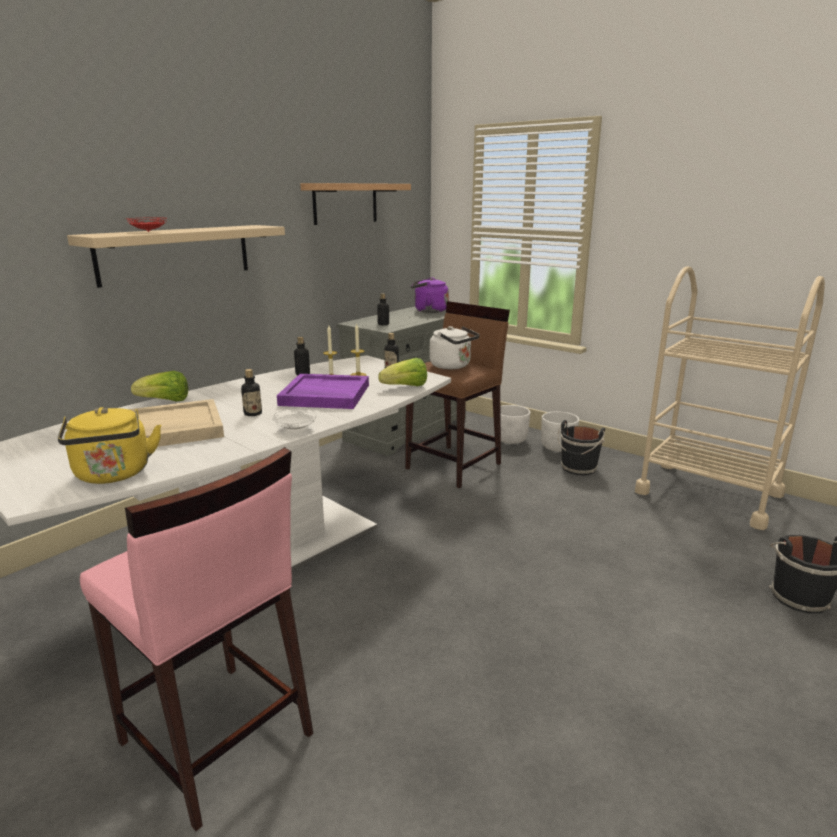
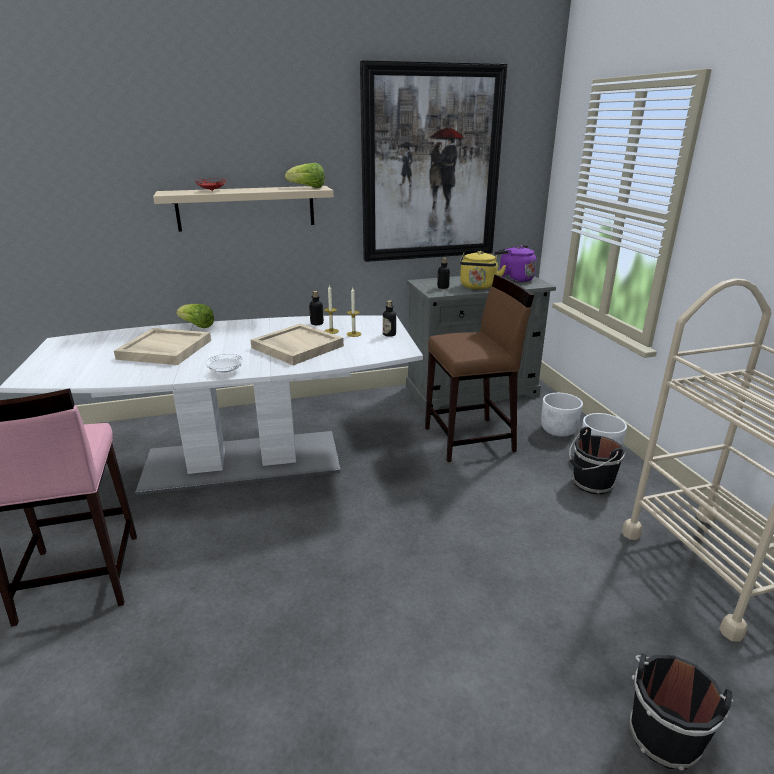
camera: 35 degrees right, 5 degrees up
(113, 475) = (81, 375): yellow kettle -> yellow kettle (478, 287)
(253, 413) = (225, 350): bottle -> none
(324, 395) = (296, 347): purple tray -> beige tray
(345, 203) = (431, 166): shelf -> picture
(406, 387) = (367, 355): lettuce -> lettuce (307, 187)
(452, 366) = (469, 342): white kettle -> none

